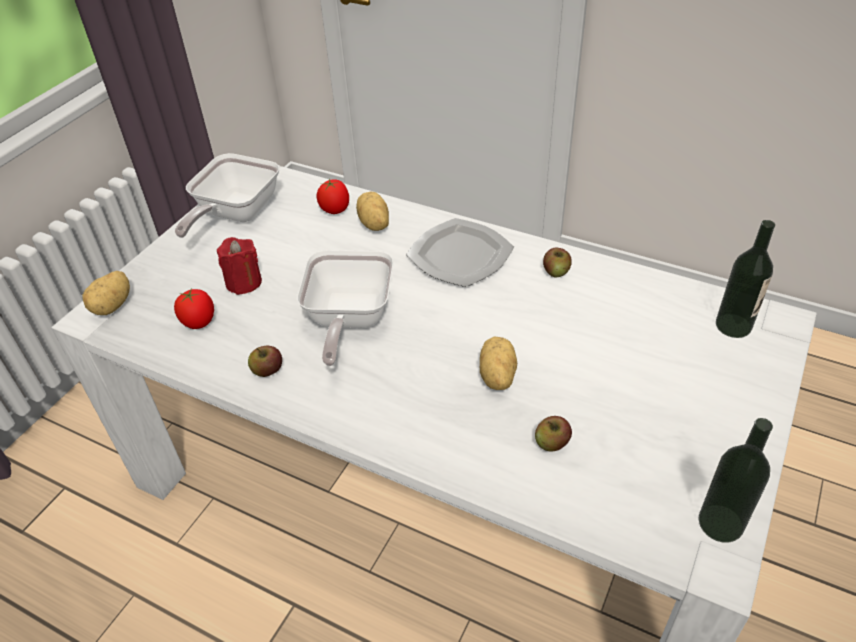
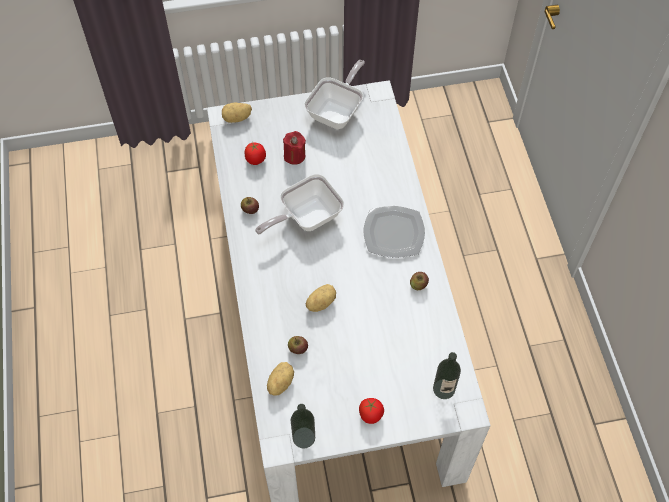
camera: 50 degrees right, 15 degrees up
(234, 214) = (337, 111): frying pan -> frying pan turned 135 degrees clockwise
(335, 209) = (381, 152): tomato -> tomato (371, 414)
(373, 224) = (384, 177): potato -> potato (279, 383)

